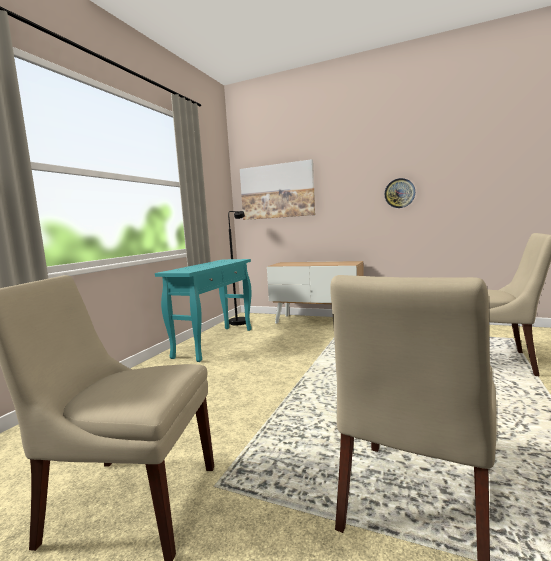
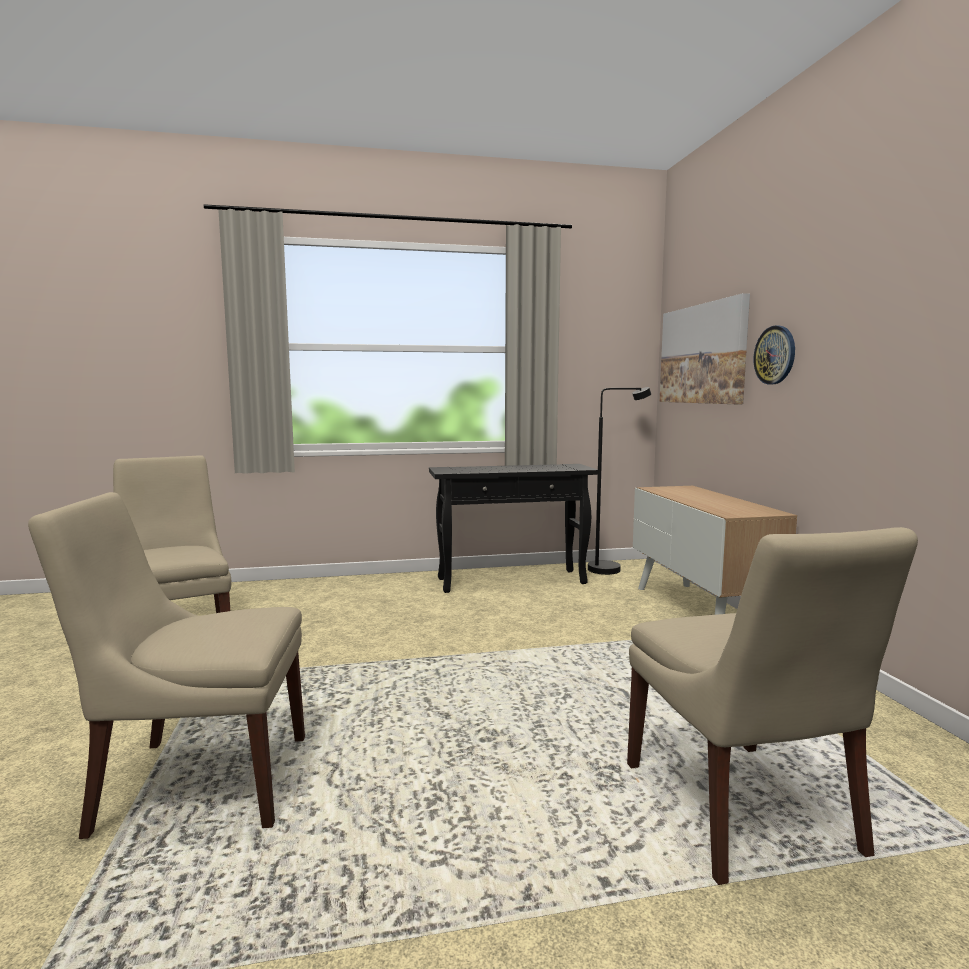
camera: 55 degrees right, 0 degrees up
(215, 342) = (512, 581): turquoise console table -> black console table
(399, 193) = (878, 369): wall clock -> wall clock (775, 355)

